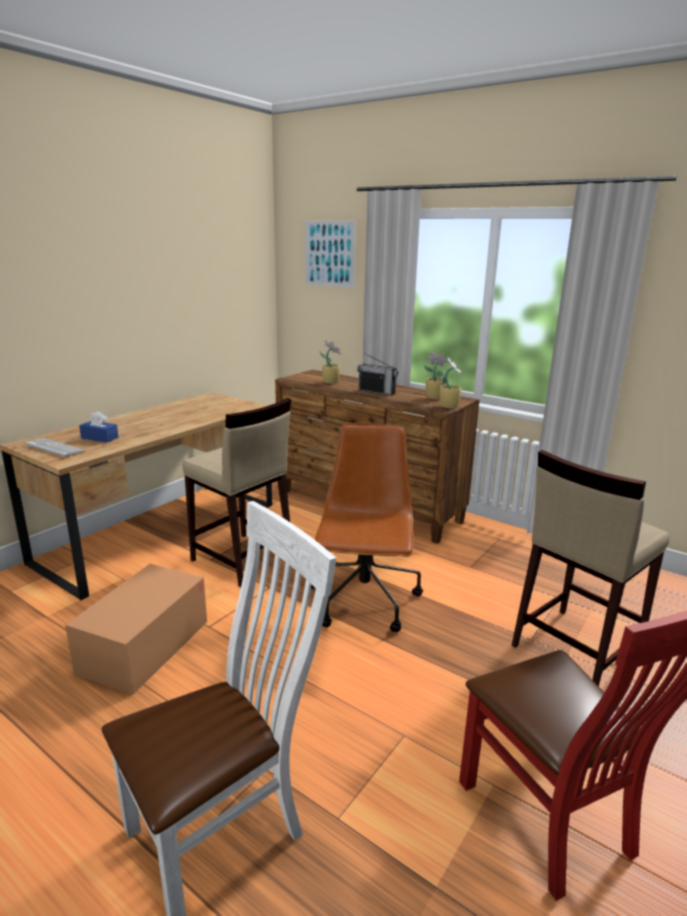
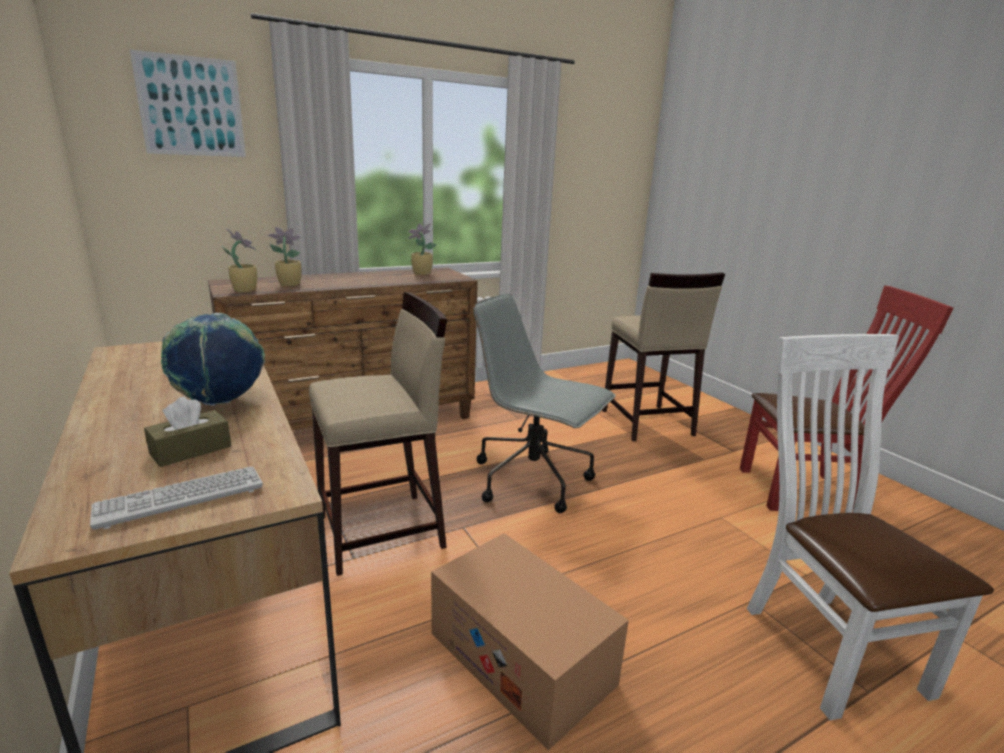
camera: 65 degrees left, 0 degrees up
(99, 438) = (191, 450): blue tissue box -> brown tissue box
(157, 427) = (220, 402): none -> globe
(364, 601) = (534, 480): brown office chair -> grey office chair
(377, 392) = (367, 281): radio -> none
(449, 406) = (455, 276): potted plant -> potted plant (244, 290)

